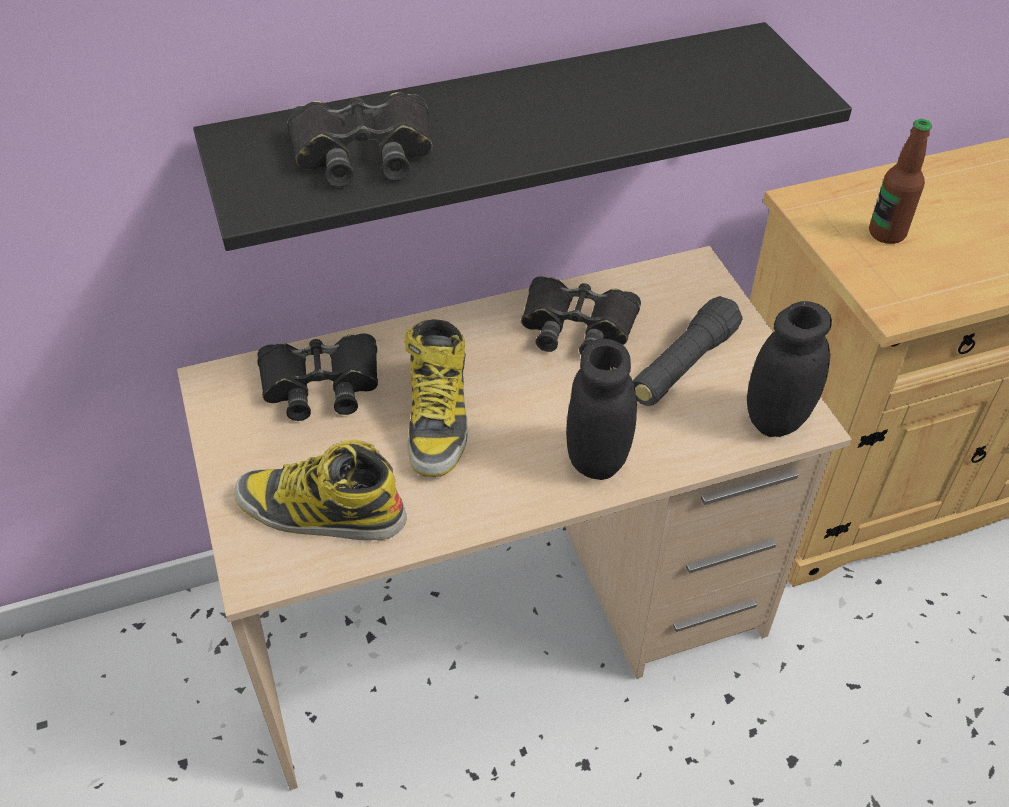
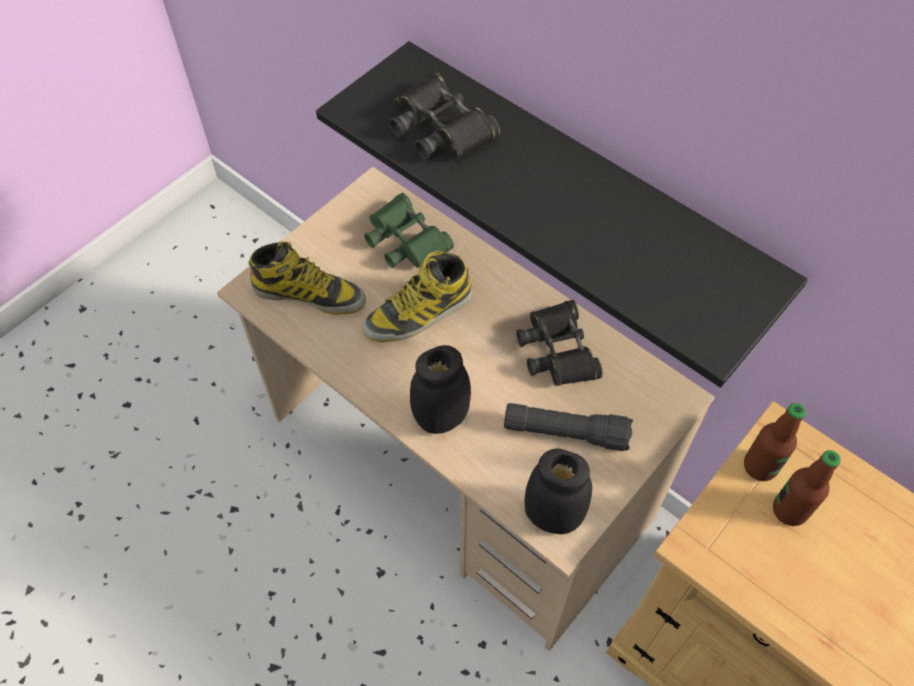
camera: 60 degrees right, 10 degrees up
(320, 511) = (309, 294): boot -> boot turned 120 degrees clockwise
(321, 384) = (406, 239): black binoculars -> green binoculars
(831, 229) = (760, 466): none -> bottle

